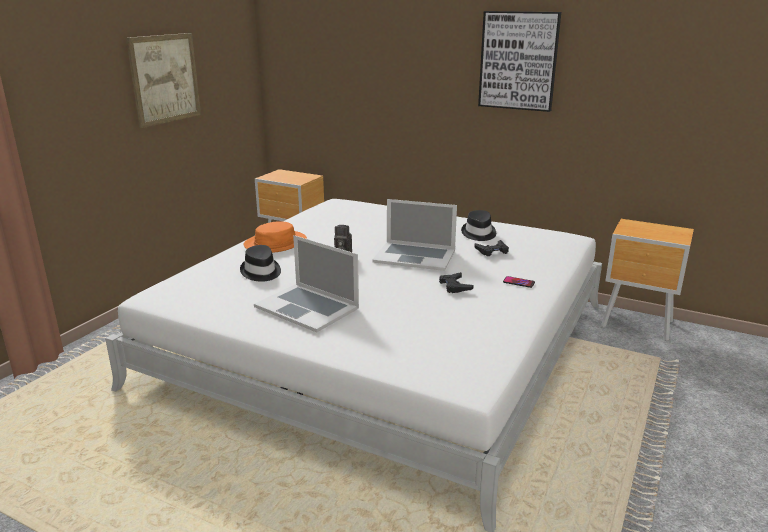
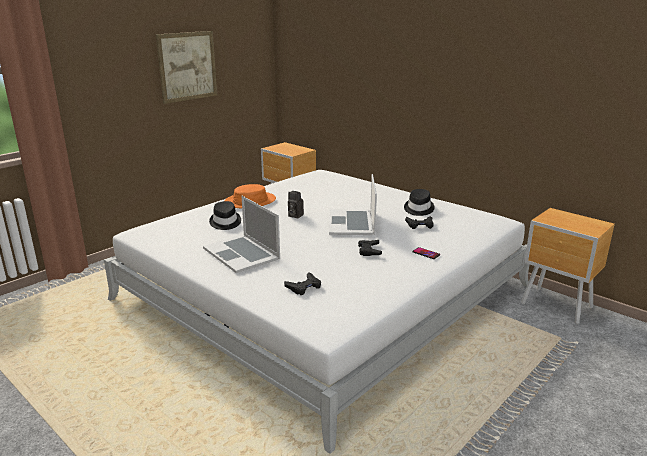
camera: 15 degrees right, 0 degrees up
(409, 338) = (304, 287): none -> black game controller
(414, 256) = (352, 222): laptop -> laptop turned 60 degrees clockwise
(518, 61) = (468, 61): picture -> none

